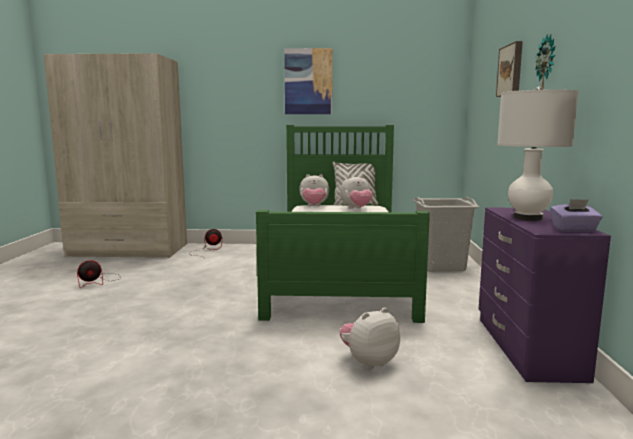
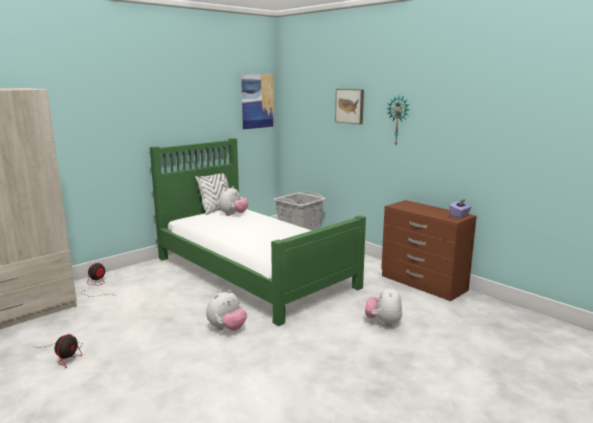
camera: 45 degrees left, 5 degrees up
(308, 81) = (164, 104): picture -> picture (257, 101)
(314, 206) = (195, 219): plush toy -> plush toy (227, 329)
(526, 347) = (423, 283): purple dresser -> brown dresser
(528, 218) = (423, 211): white table lamp -> none

